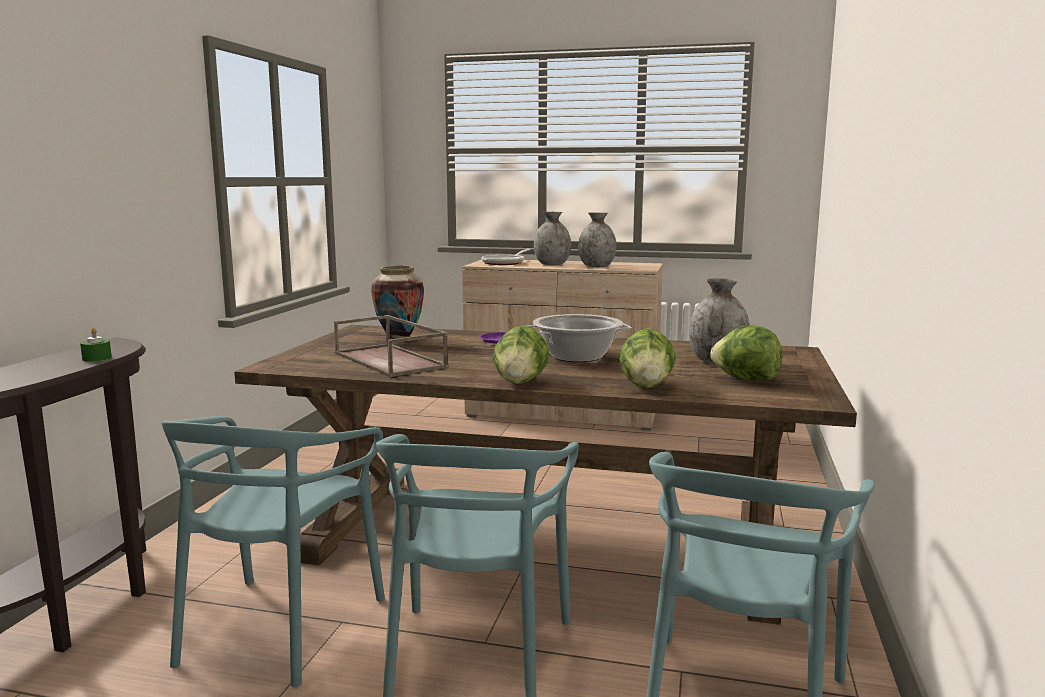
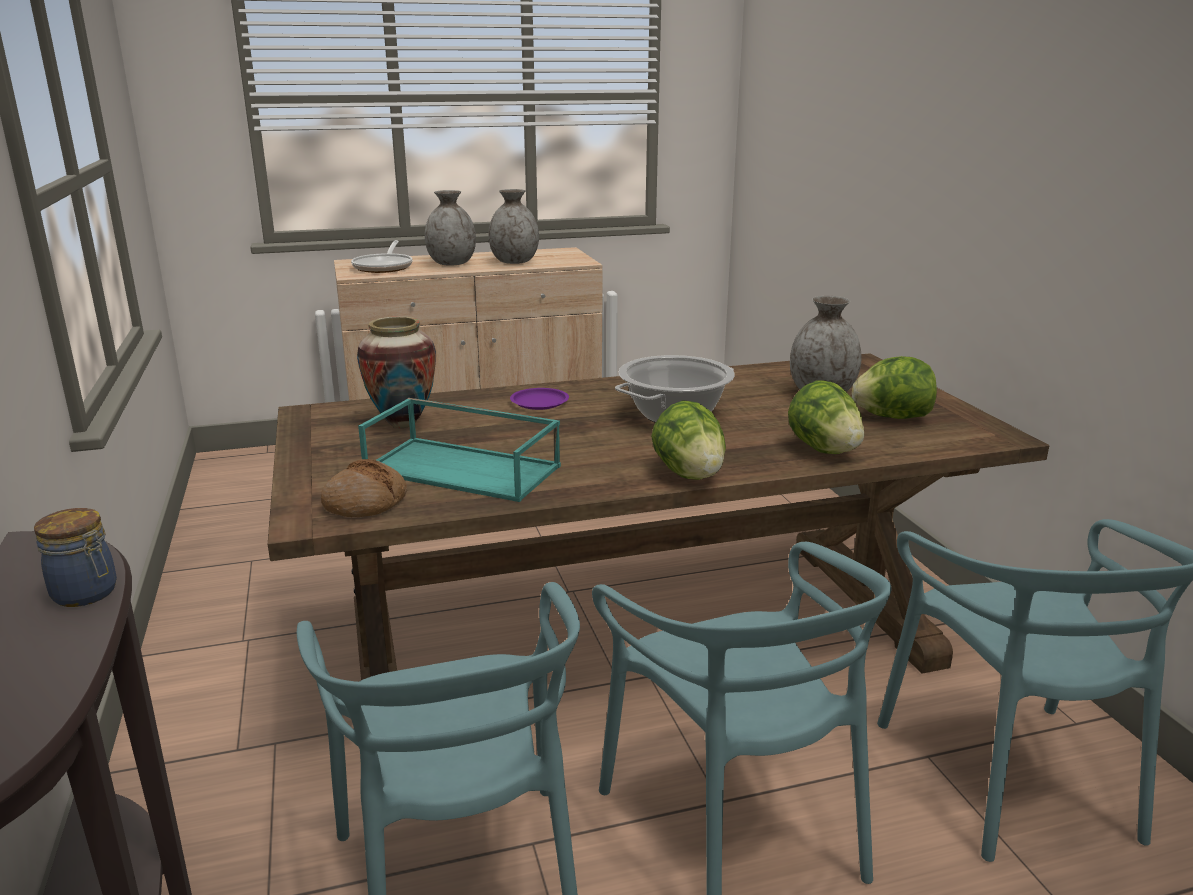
camera: 30 degrees left, 10 degrees up
(97, 358) = (87, 594): green candle -> jar
(310, 364) = (365, 502): none -> bread
(391, 360) = (465, 468): brown tray -> turquoise tray

